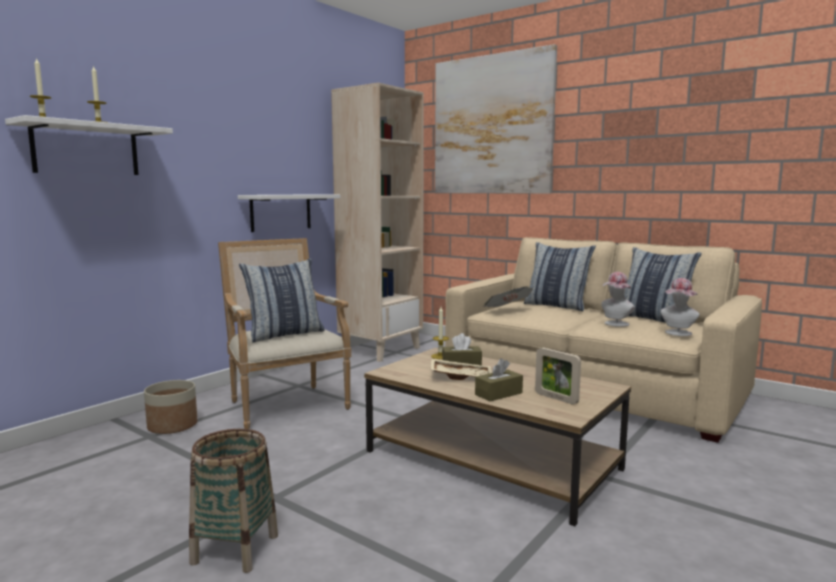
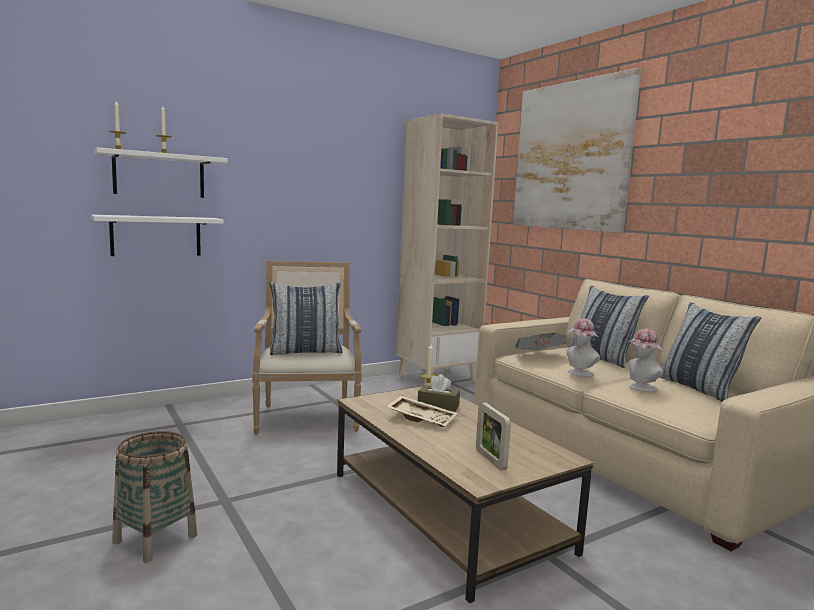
camera: 20 degrees right, 0 degrees up
(172, 425) = (203, 418): planter -> none
(281, 212) = (343, 236): white shelf -> white shelf (156, 236)
(498, 394) = (437, 443): brown tissue box -> none
(678, 333) = (706, 410): hat -> hat (579, 373)

